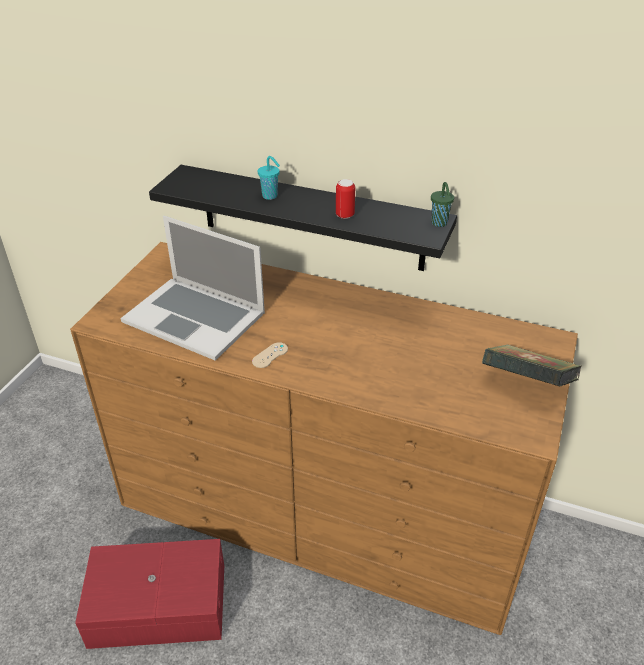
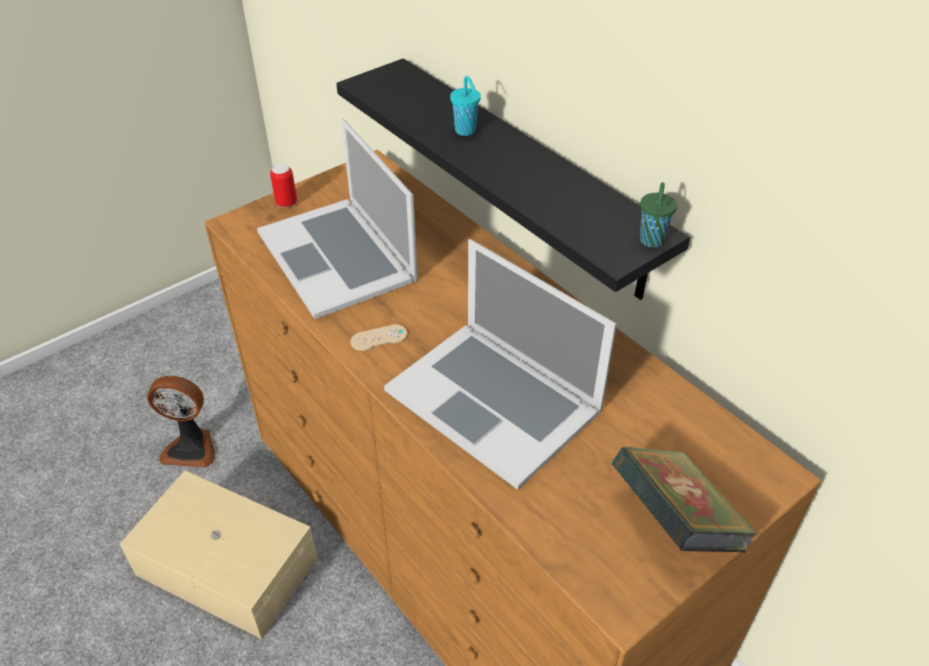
camera: 30 degrees right, 5 degrees up
(67, 537) = (191, 447): none -> fan
(157, 603) = (227, 563): red storage box -> beige storage box
(345, 215) = (533, 187): can -> can (286, 203)
(374, 362) = (493, 399): none -> laptop

